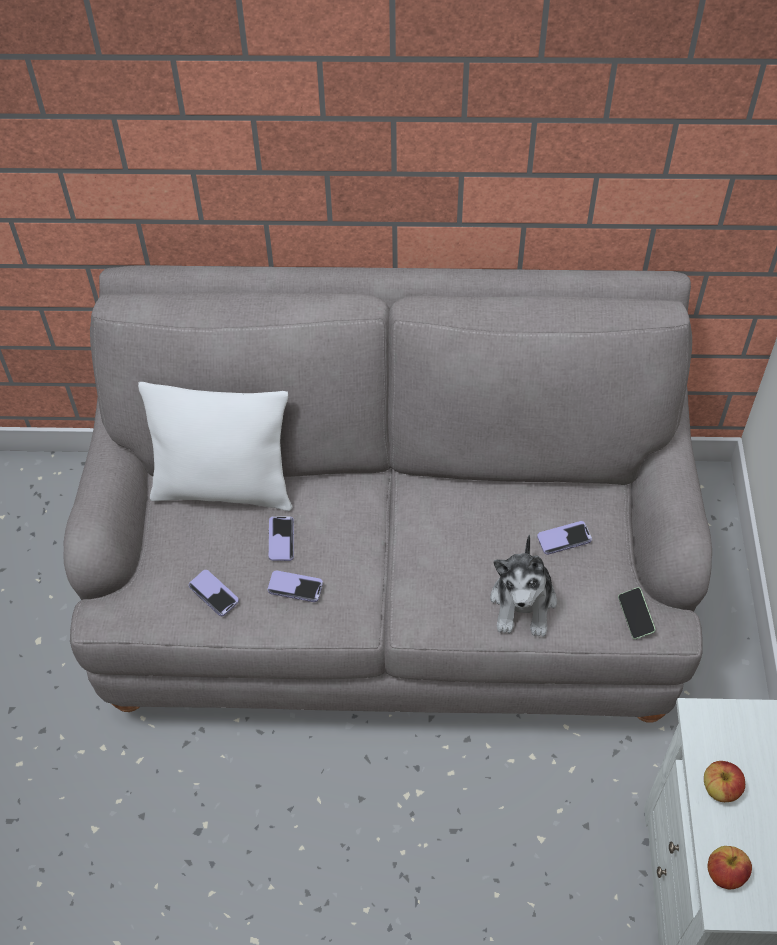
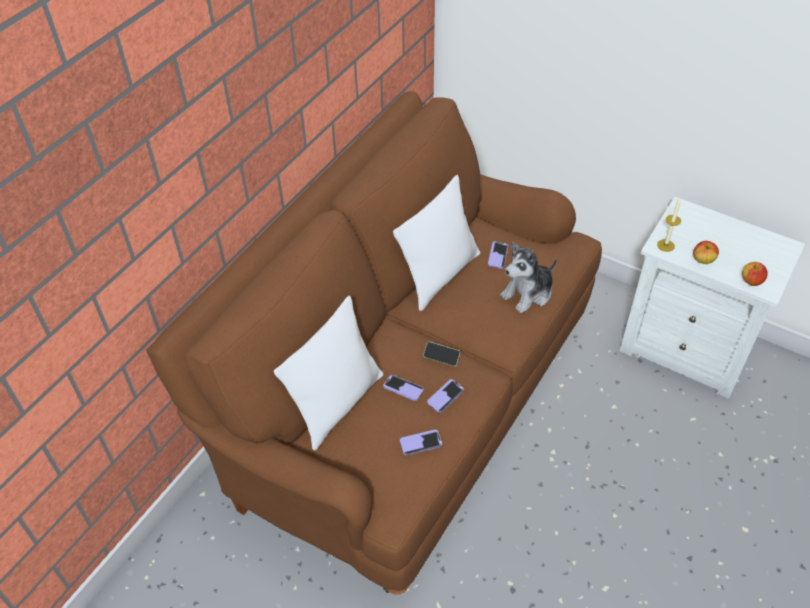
camera: 60 degrees left, 5 degrees down
(391, 590) = (405, 400): grey sofa -> brown sofa
(486, 493) = (439, 275): none -> white pillow
(523, 602) = (528, 293): plush toy -> plush toy turned 105 degrees clockwise
(635, 616) = (566, 252): phone -> phone (441, 357)
(712, 726) = (665, 245): none -> candle

